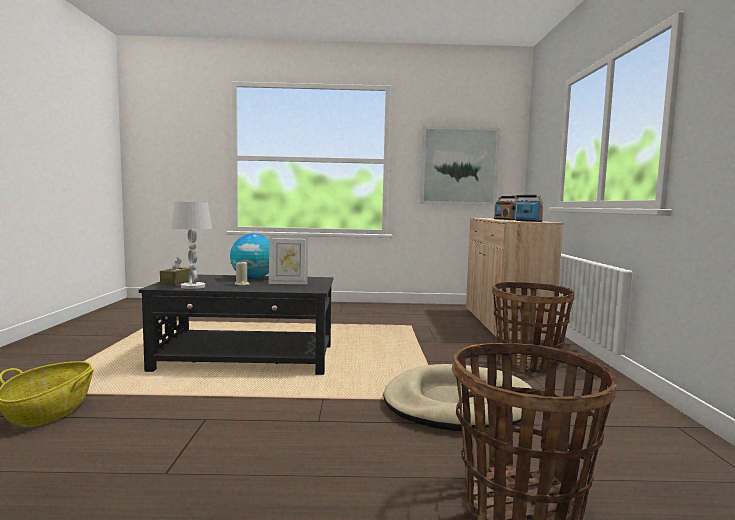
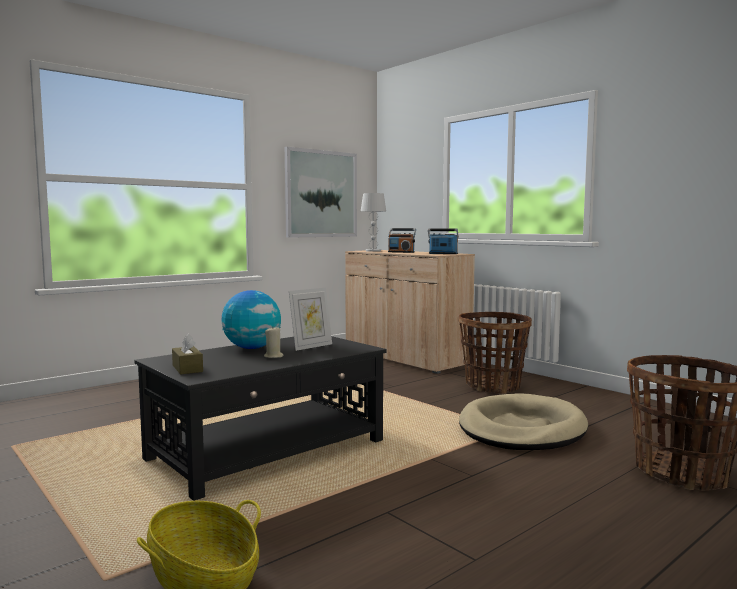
camera: 40 degrees left, 0 degrees up
(193, 286) = (236, 369): white table lamp -> white table lamp (373, 251)

